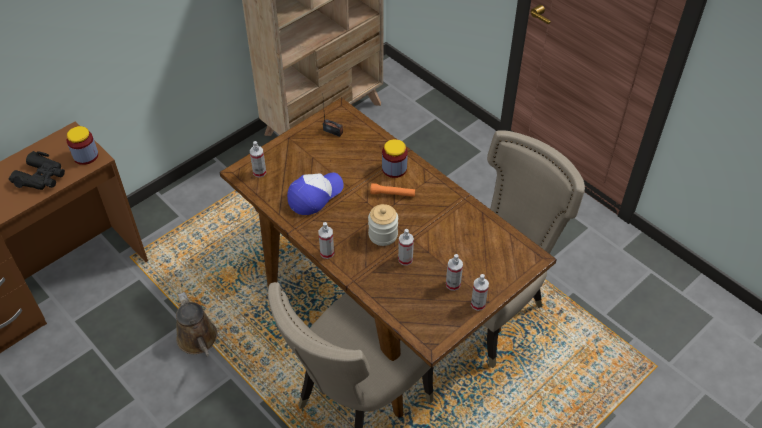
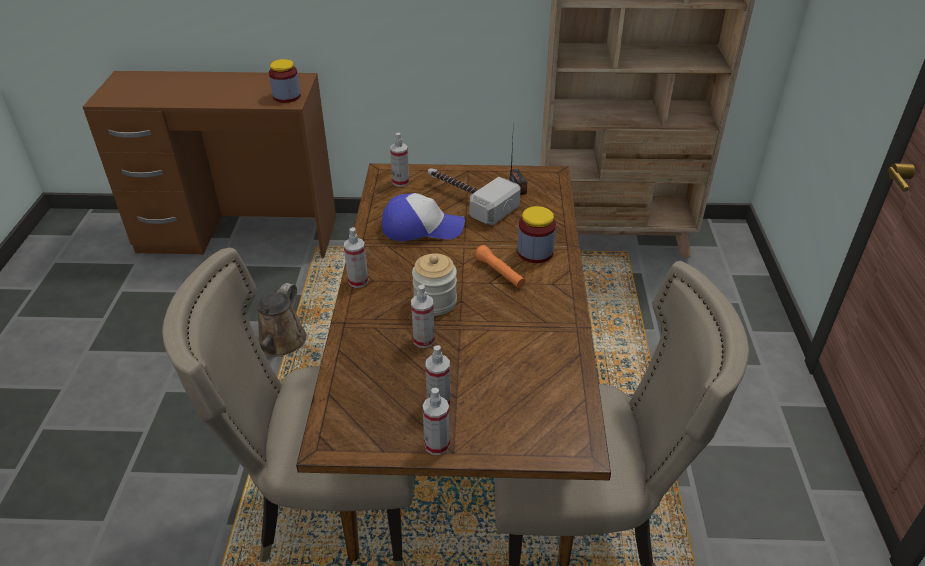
camera: 45 degrees right, 10 degrees down
(41, 177) = (237, 94): black binoculars -> none
(315, 158) = (467, 199): none -> hammer

